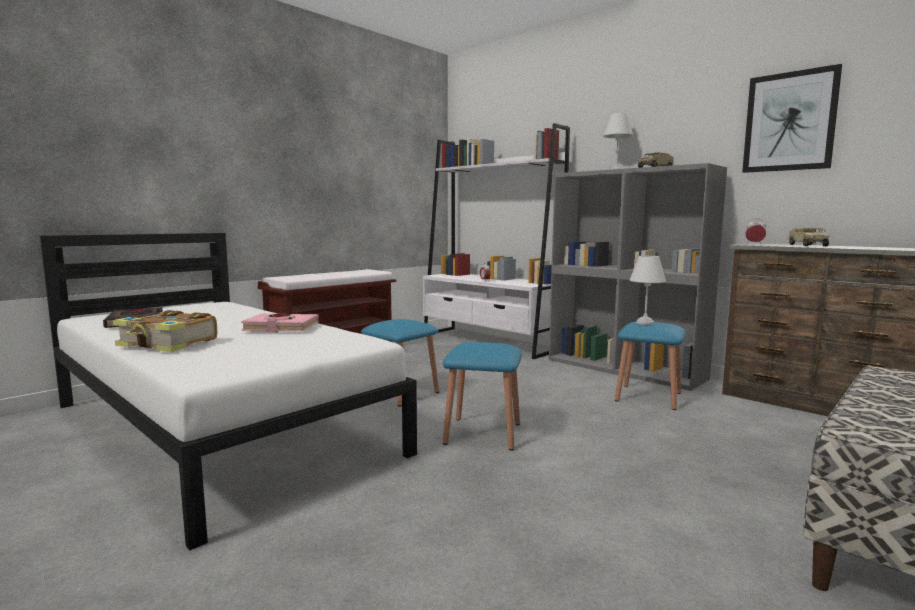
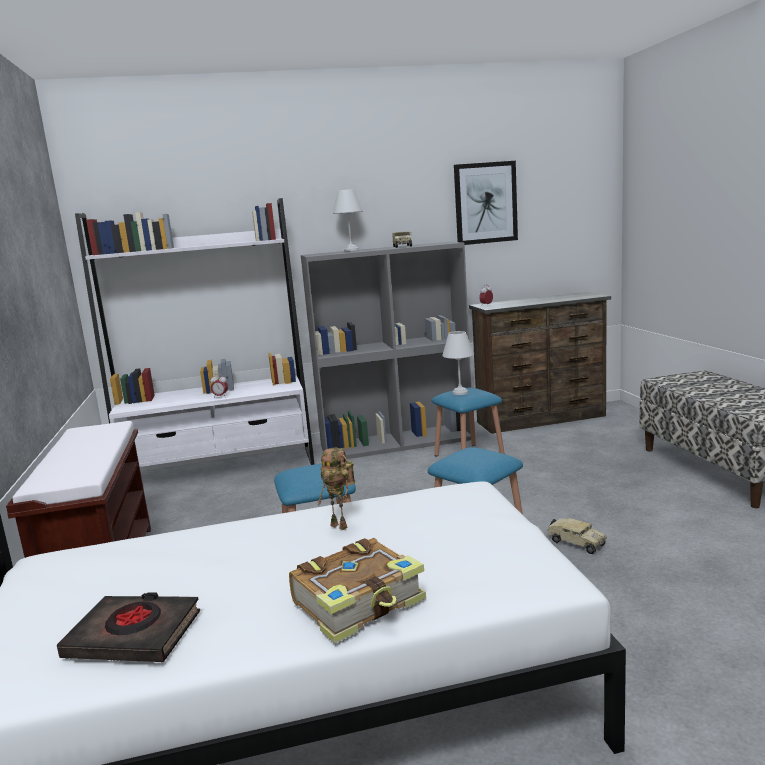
camera: 55 degrees left, 5 degrees up
(281, 328) = (341, 526): pink book -> toy robot
(806, 245) = (523, 302): toy truck -> toy truck (575, 543)

